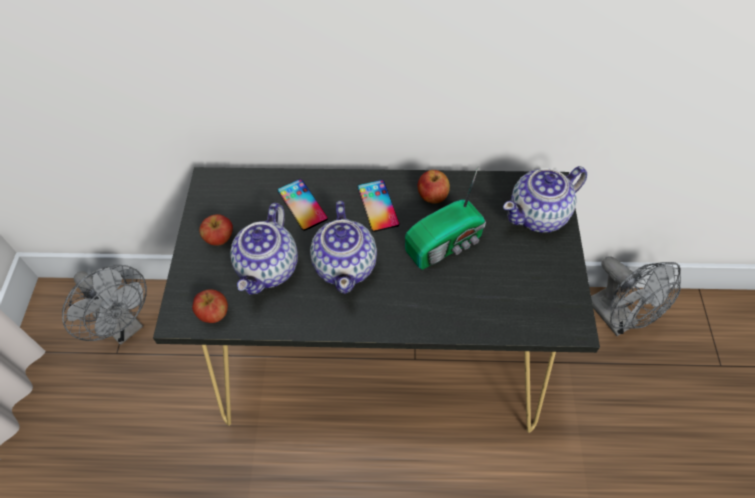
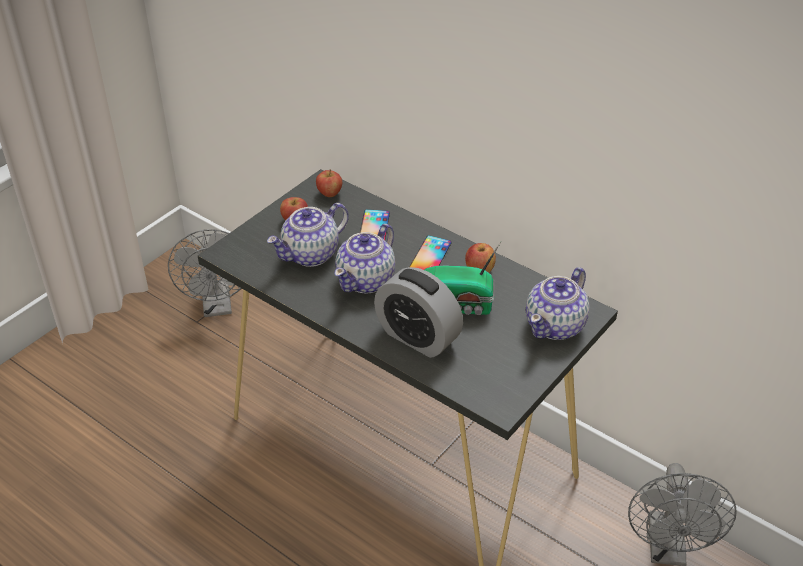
camera: 35 degrees right, 15 degrees down
(214, 314) = (248, 262): apple -> apple (329, 193)
(443, 298) = (417, 337): none -> alarm clock
(539, 215) = (556, 325): teapot -> teapot turned 60 degrees counterclockwise

